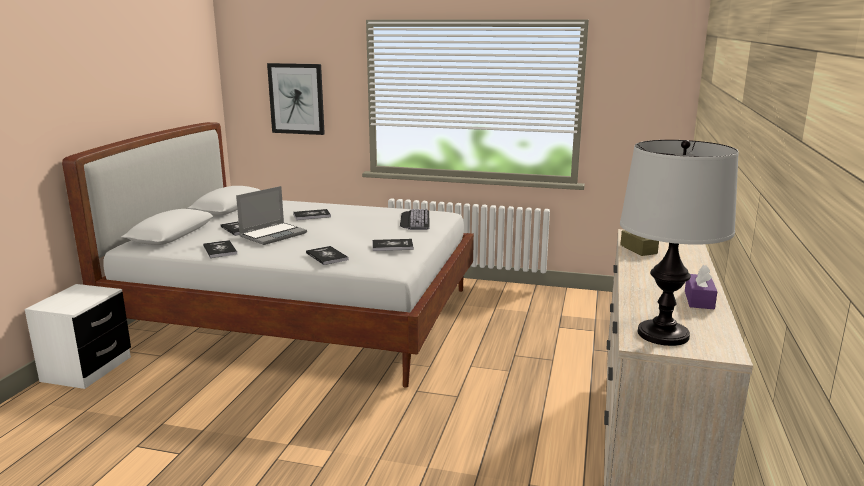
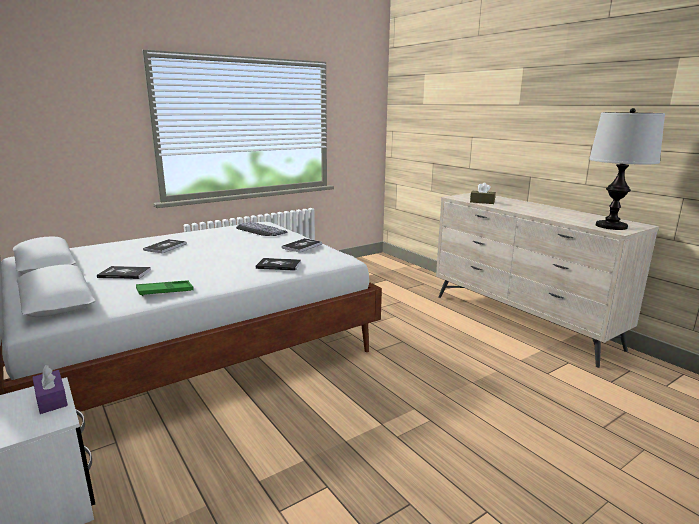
camera: 50 degrees left, 0 degrees up
(220, 250) = (165, 291): book -> green tray
(273, 235) = (180, 267): laptop -> none
(296, 99) = (64, 134): picture -> none
(699, 300) = (570, 212): purple tissue box -> purple tissue box (51, 399)

